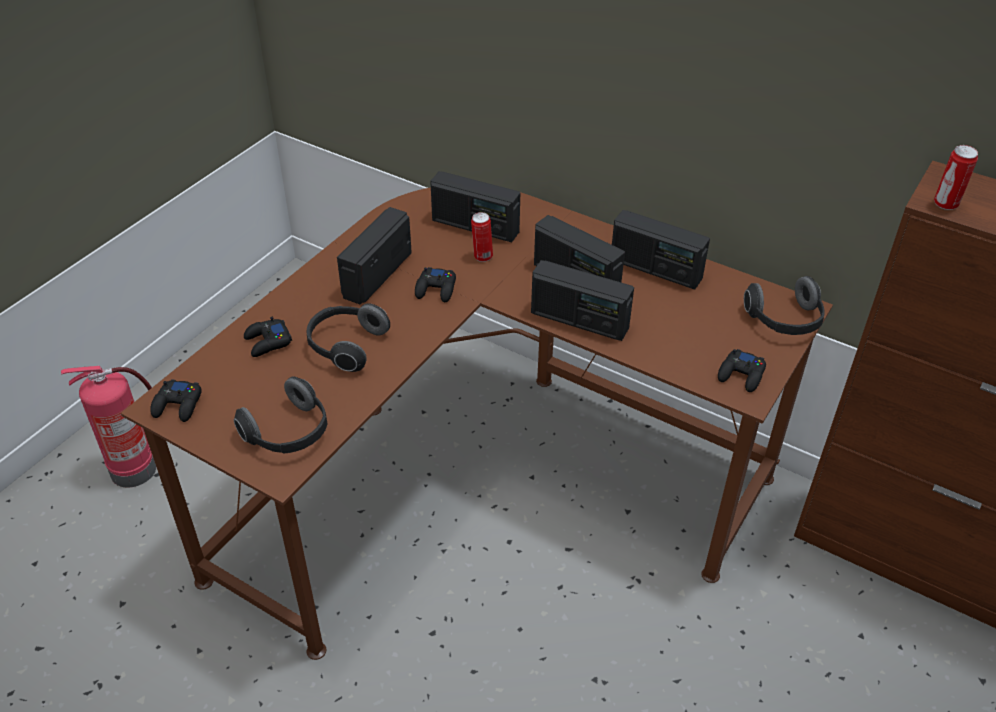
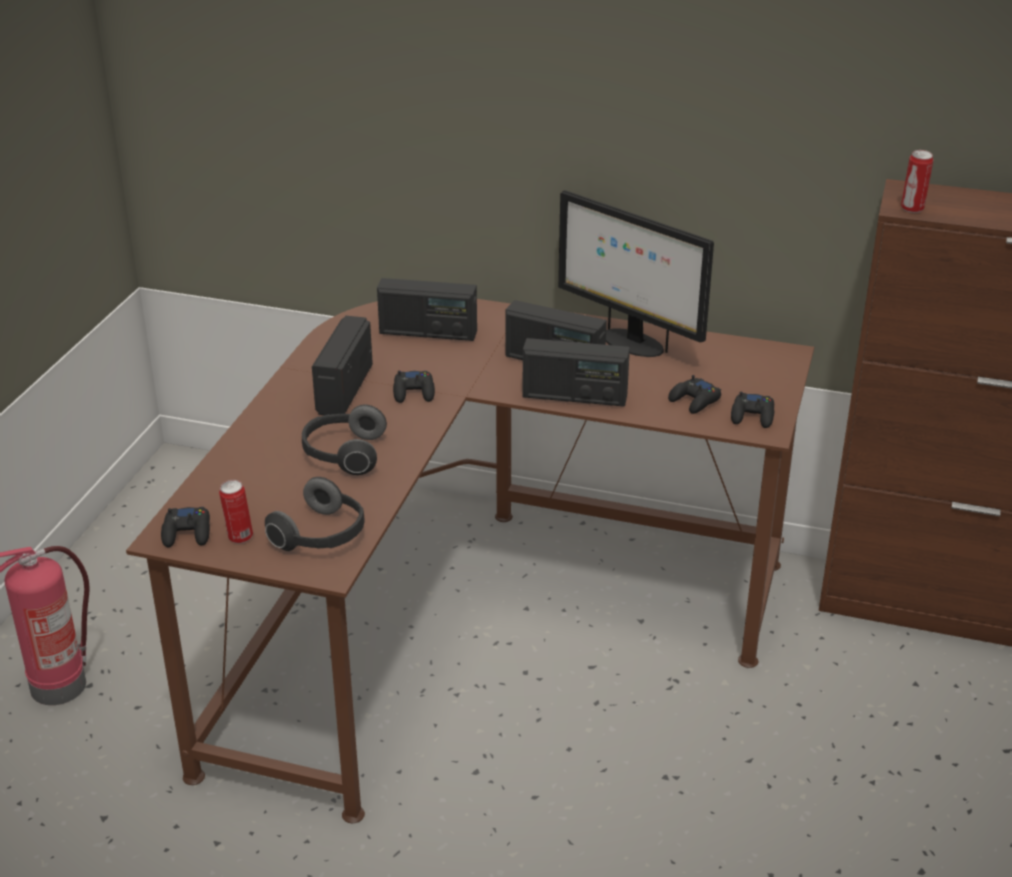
camera: 15 degrees left, 10 degrees down
(267, 342) = (256, 464): black game controller -> black game controller (694, 401)
(482, 257) = (448, 357): can -> can (239, 537)
(655, 269) = (631, 343): radio -> monitor
(785, 321) = (775, 367): headphones -> none

